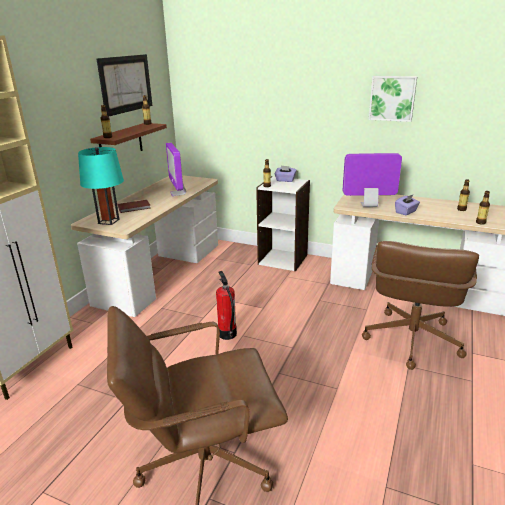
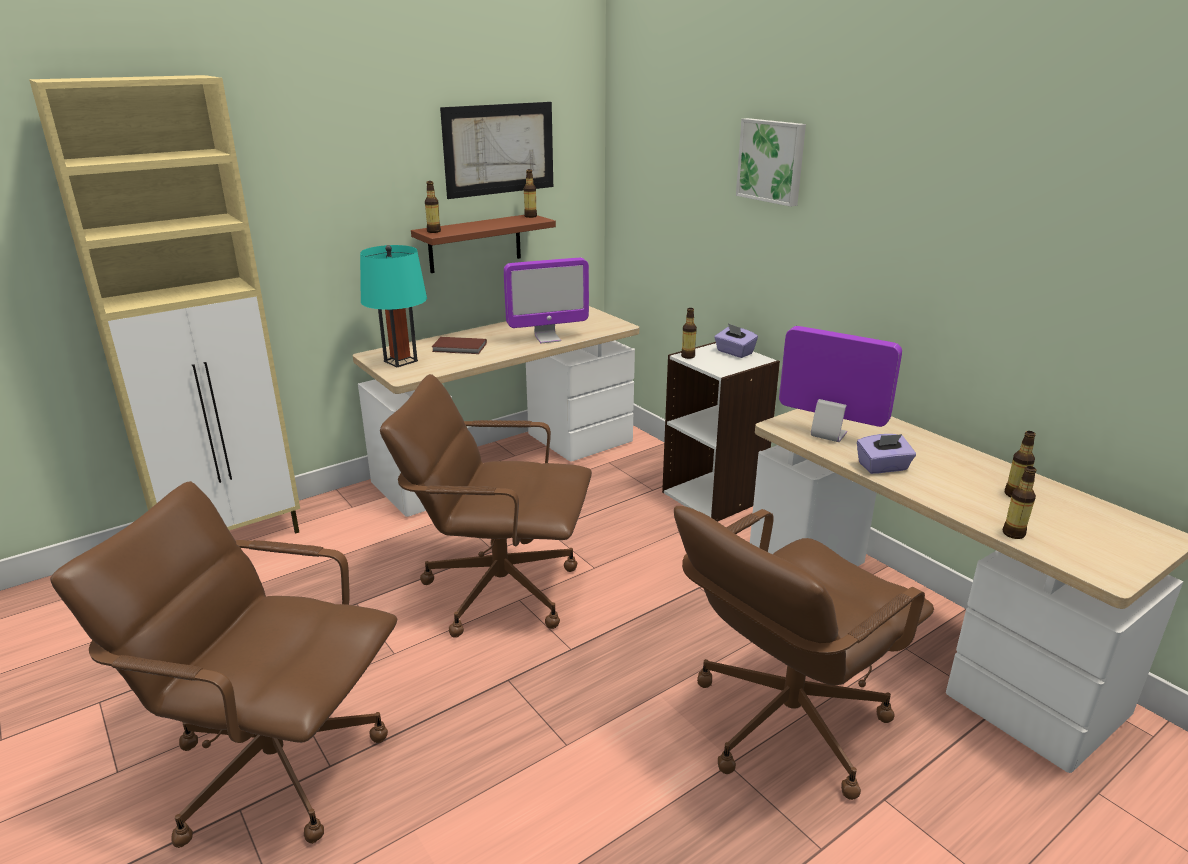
camera: 30 degrees right, 0 degrees up
(178, 193) = (547, 338): monitor -> monitor turned 120 degrees counterclockwise
(227, 334) = (499, 589): fire extinguisher -> brown office chair
(392, 98) = (932, 227): picture -> picture (772, 161)

